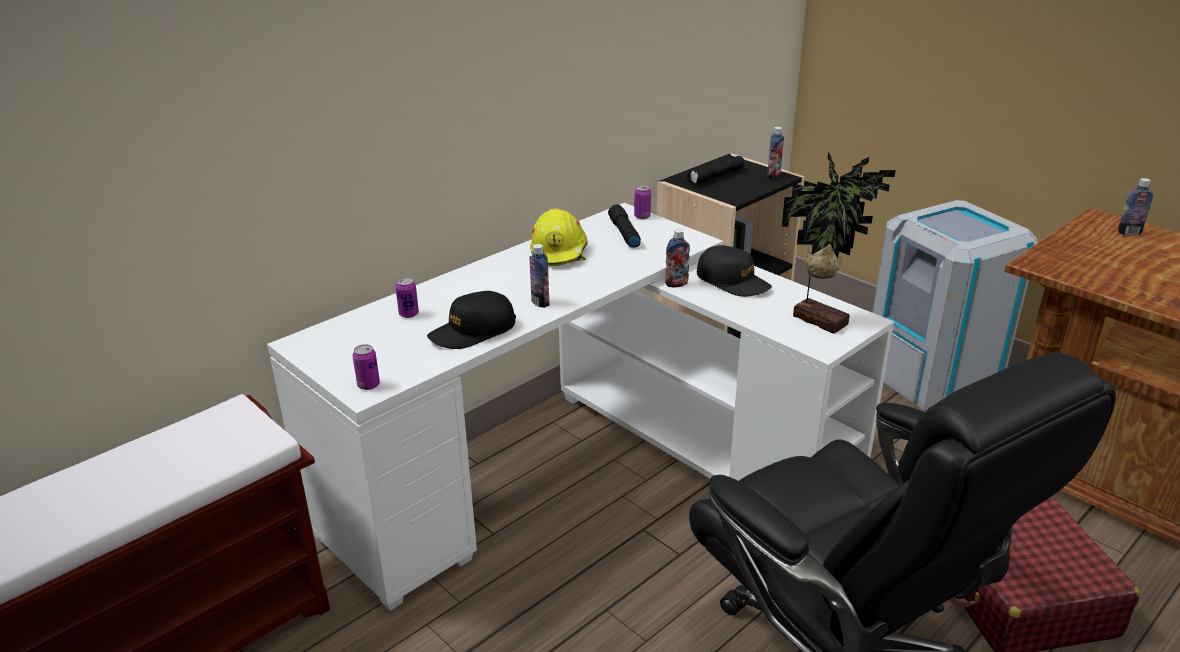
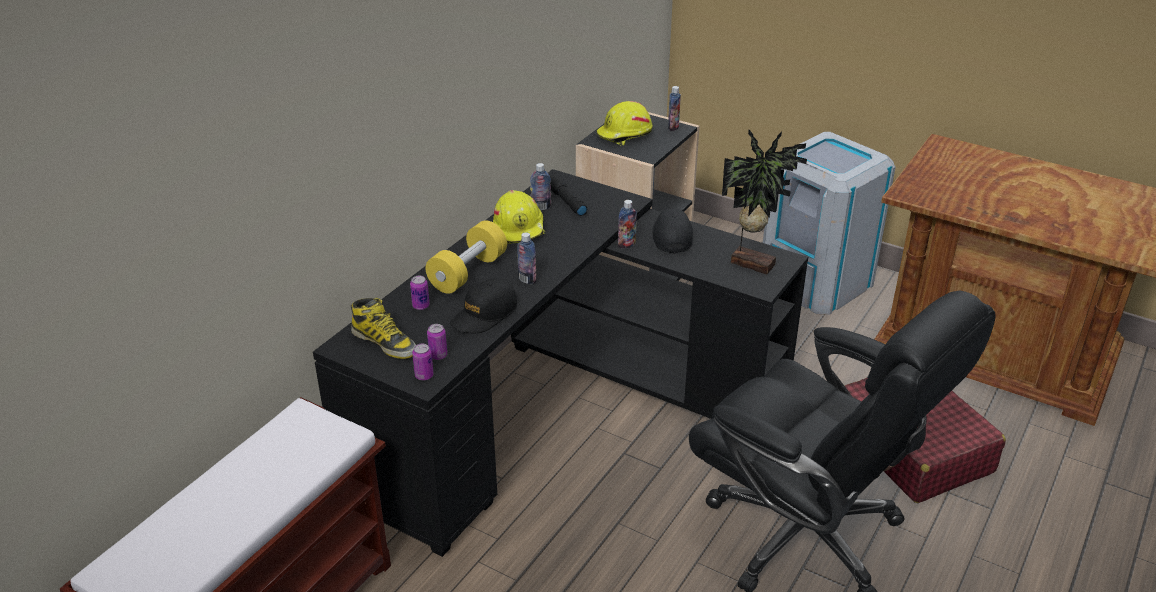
camera: 15 degrees left, 5 degrees up
(348, 345) = (385, 342): none -> boot
(479, 288) = (468, 272): none -> yellow dumbbell
(587, 469) = (559, 410): white desk -> black desk
(642, 216) = (574, 182): can -> can (438, 355)
(716, 177) = (625, 134): black flashlight -> yellow hard hat
(733, 281) = (671, 236): black cap -> black cap turned 120 degrees counterclockwise
(1129, 233) = (965, 155): bottle -> bottle (541, 207)

